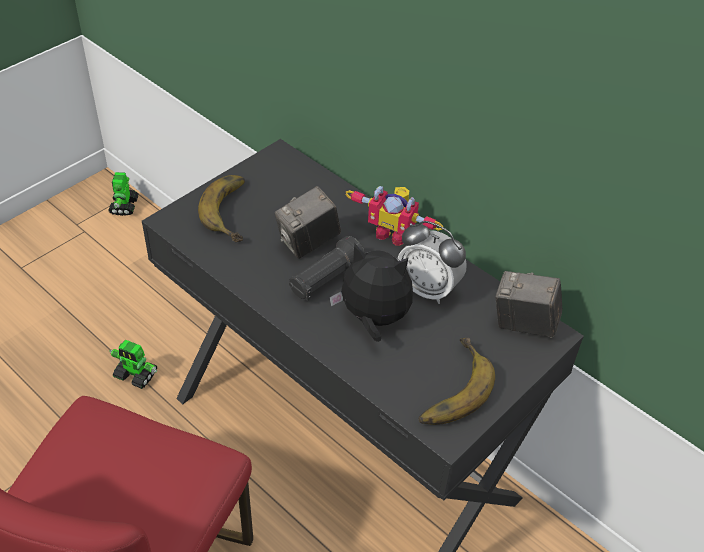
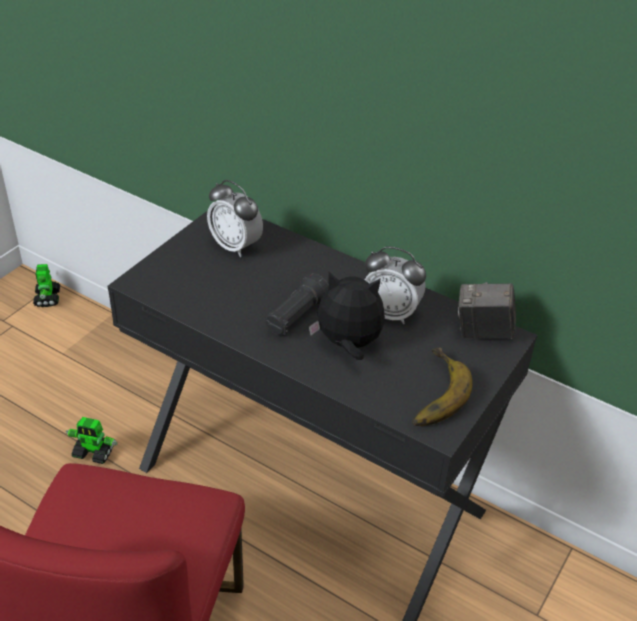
camera: 10 degrees left, 5 degrees down
(235, 211) = (195, 267): banana -> none
(283, 192) = (235, 246): none -> alarm clock
(308, 243) = (271, 287): camera -> none
(393, 233) = (346, 270): toy robot -> none

